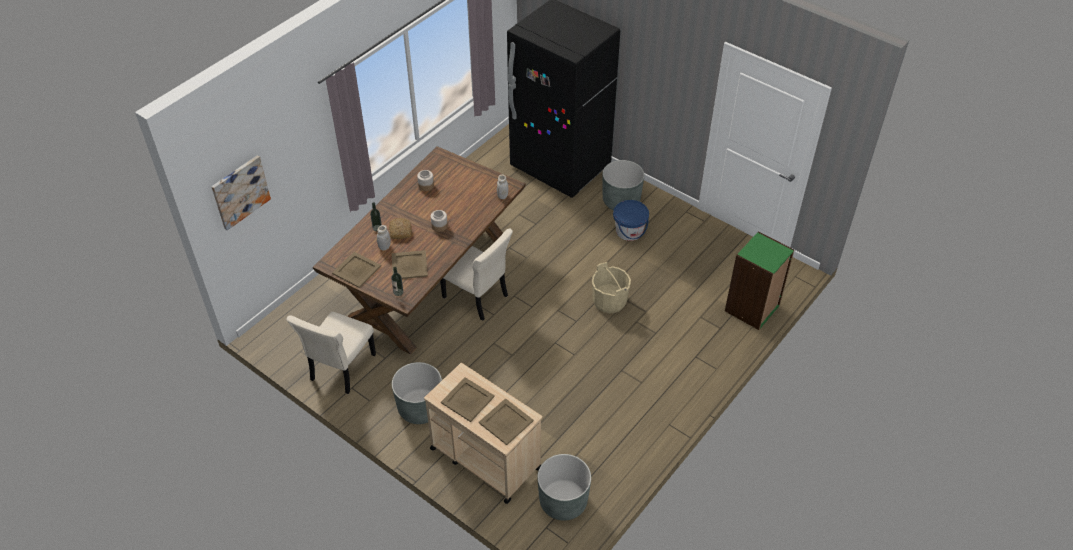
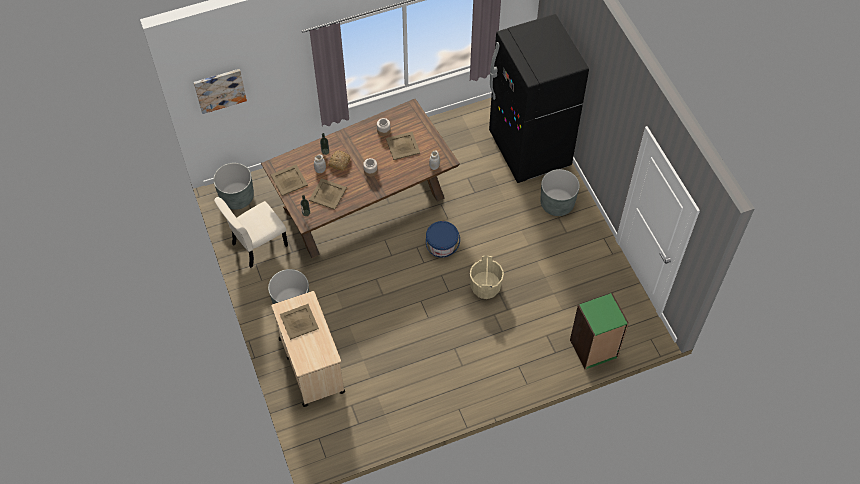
camera: 30 degrees right, 10 degrees up
(477, 298) = (388, 235): beige chair -> none
(505, 422) = (313, 352): beige tray -> beige tray (402, 146)
(563, 501) = (343, 426): grey planter -> grey planter (237, 197)
(629, 231) = (544, 234): blue bucket -> blue bucket (442, 247)

